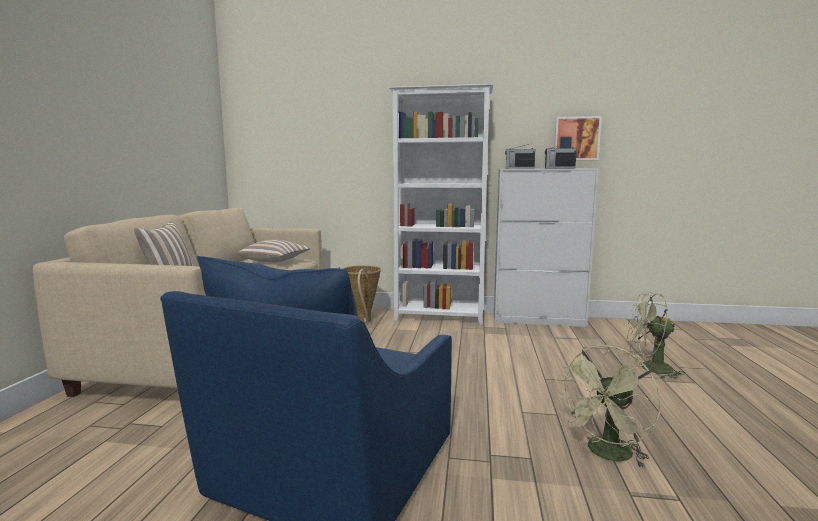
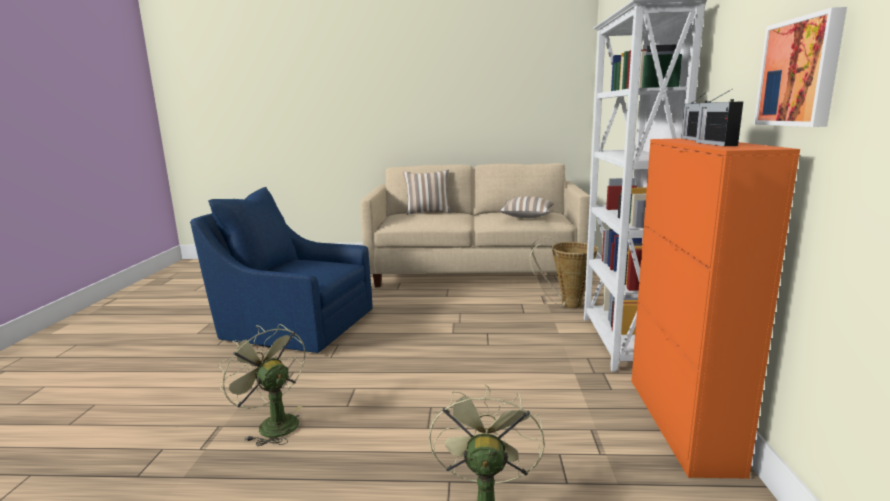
camera: 85 degrees right, 5 degrees up
(539, 320) = (681, 423): white cabinet -> orange cabinet

